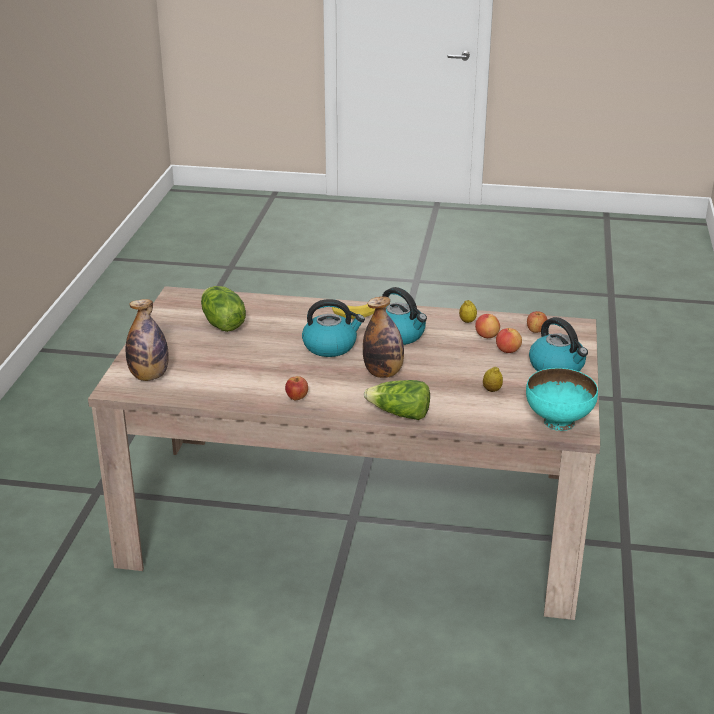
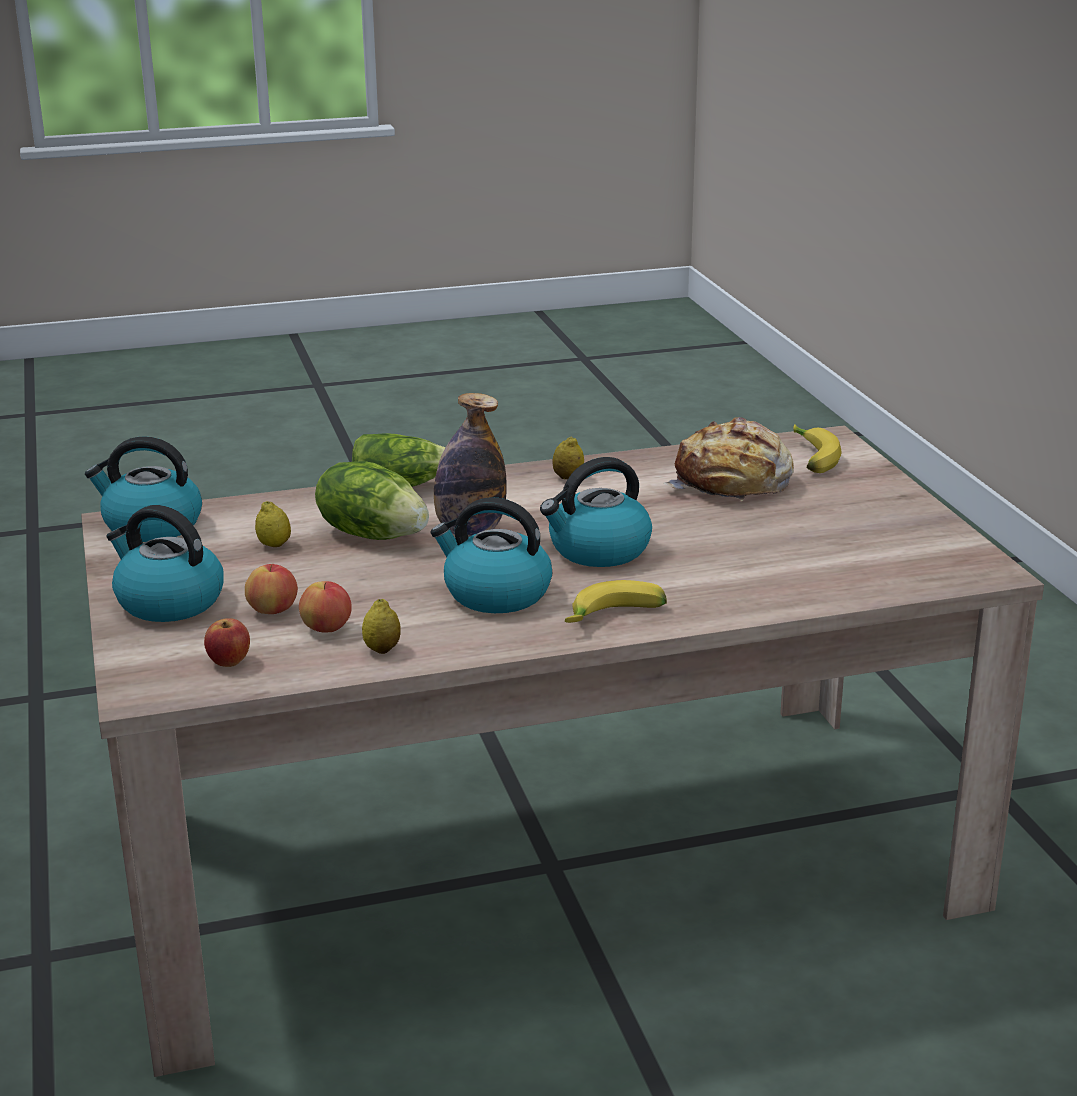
camera: 155 degrees right, 5 degrees down
(149, 376) = (810, 458): bottle -> banana
(215, 369) = (732, 484): none -> bread
(222, 324) = (825, 543): lettuce -> lettuce (373, 534)
(297, 398) = (568, 477): apple -> lemon
(558, 422) = (151, 526): turquoise bowl -> kettle

